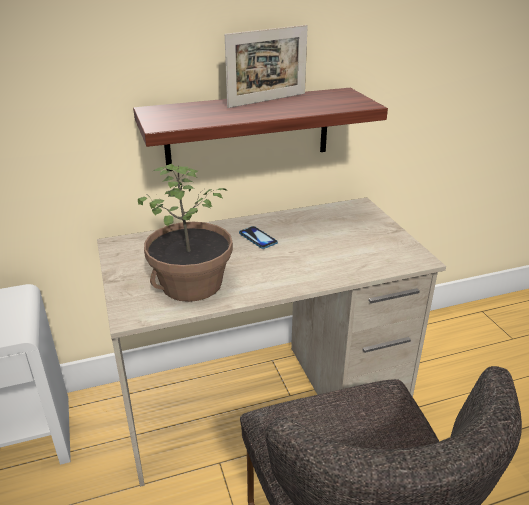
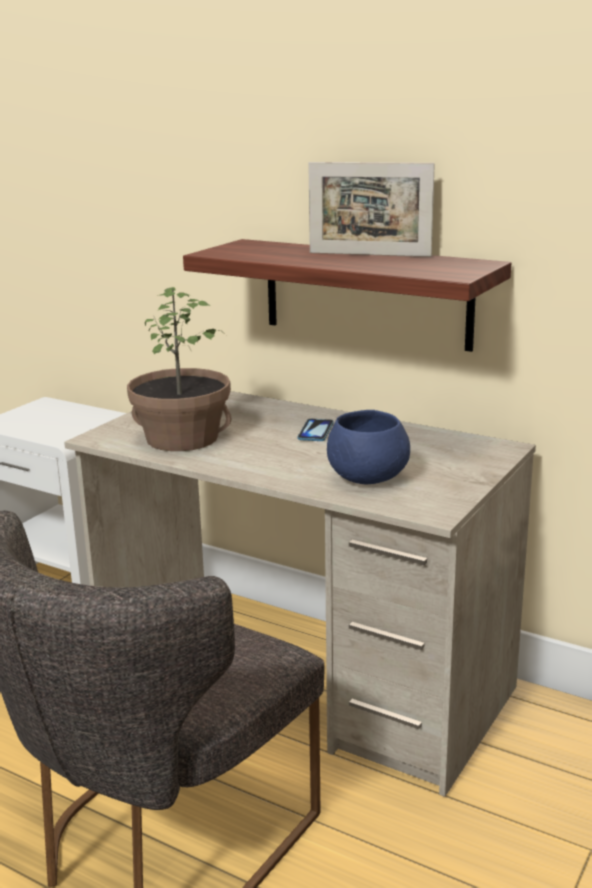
camera: 50 degrees right, 10 degrees down
(350, 256) = (367, 478): none -> blue bowl

